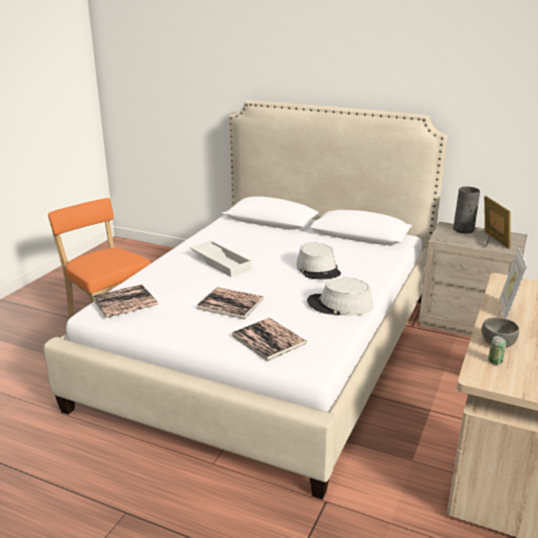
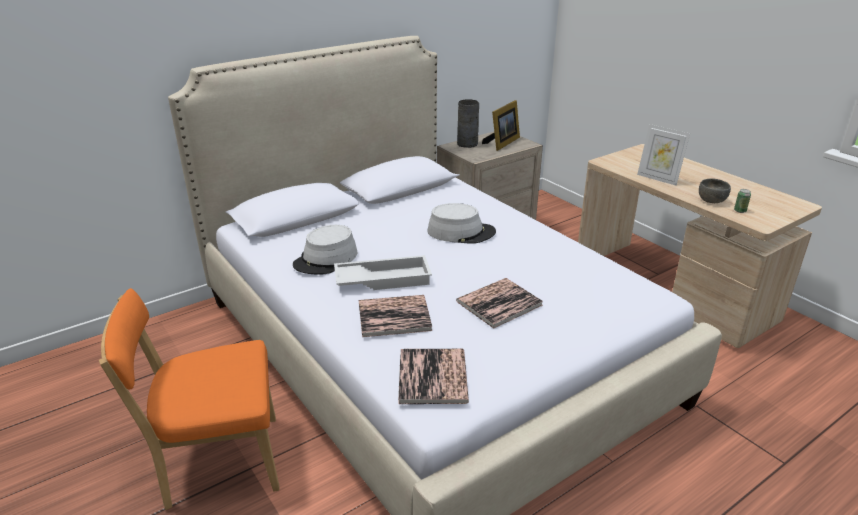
camera: 60 degrees left, 5 degrees up
(268, 339) = (596, 304): book -> book (394, 316)
(340, 305) = (549, 247): grey hat -> grey hat (326, 259)
(492, 240) = (502, 143): picture frame -> picture frame turned 105 degrees clockwise

